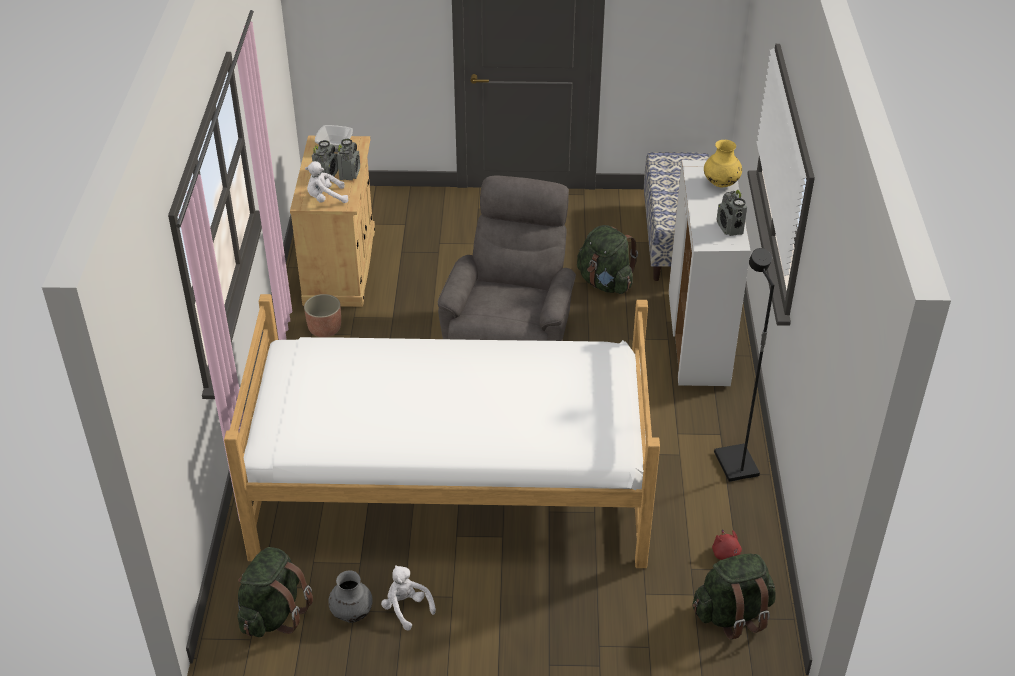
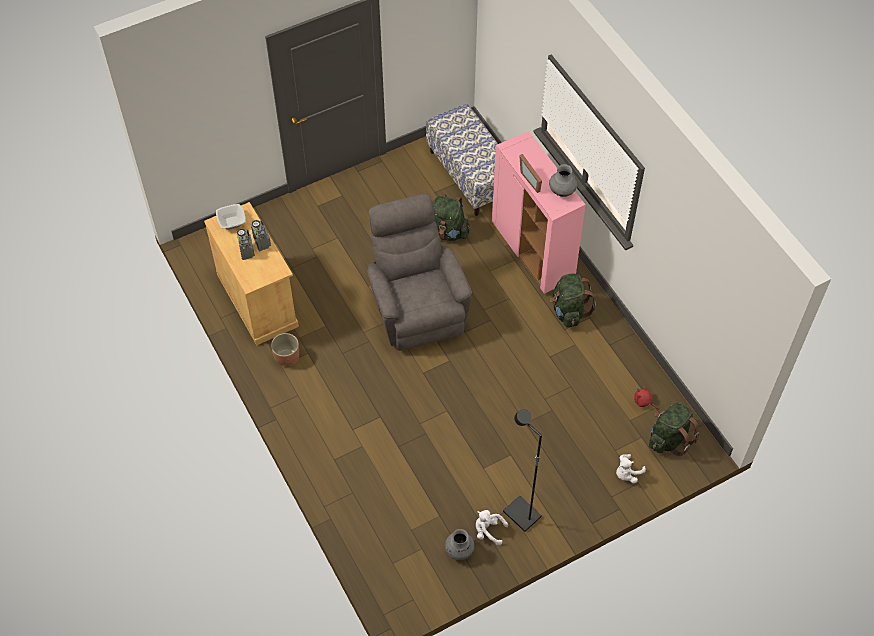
camera: 30 degrees left, 15 degrees up
(273, 614) = (414, 576): green backpack -> green backpack (568, 311)
(325, 198) = (262, 272): white plush toy -> white plush toy (627, 473)
(451, 486) = (456, 435): bed -> none
(698, 339) = (533, 251): white cabinet -> pink cabinet
(700, 204) = (532, 179): none -> picture frame
(721, 184) = (533, 155): yellow vase -> none
(729, 228) = (562, 191): radio -> grey vase
(734, 464) = (610, 335): black floor lamp -> black floor lamp (521, 514)

